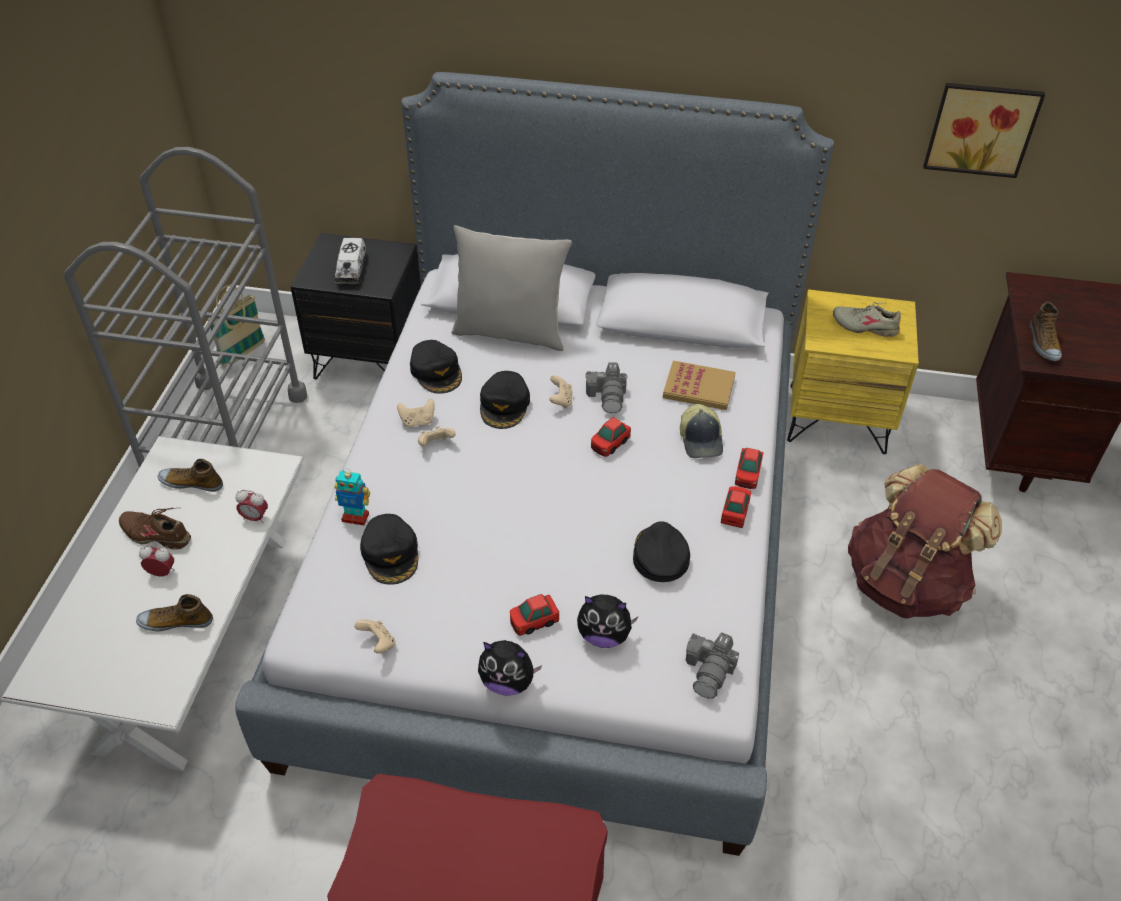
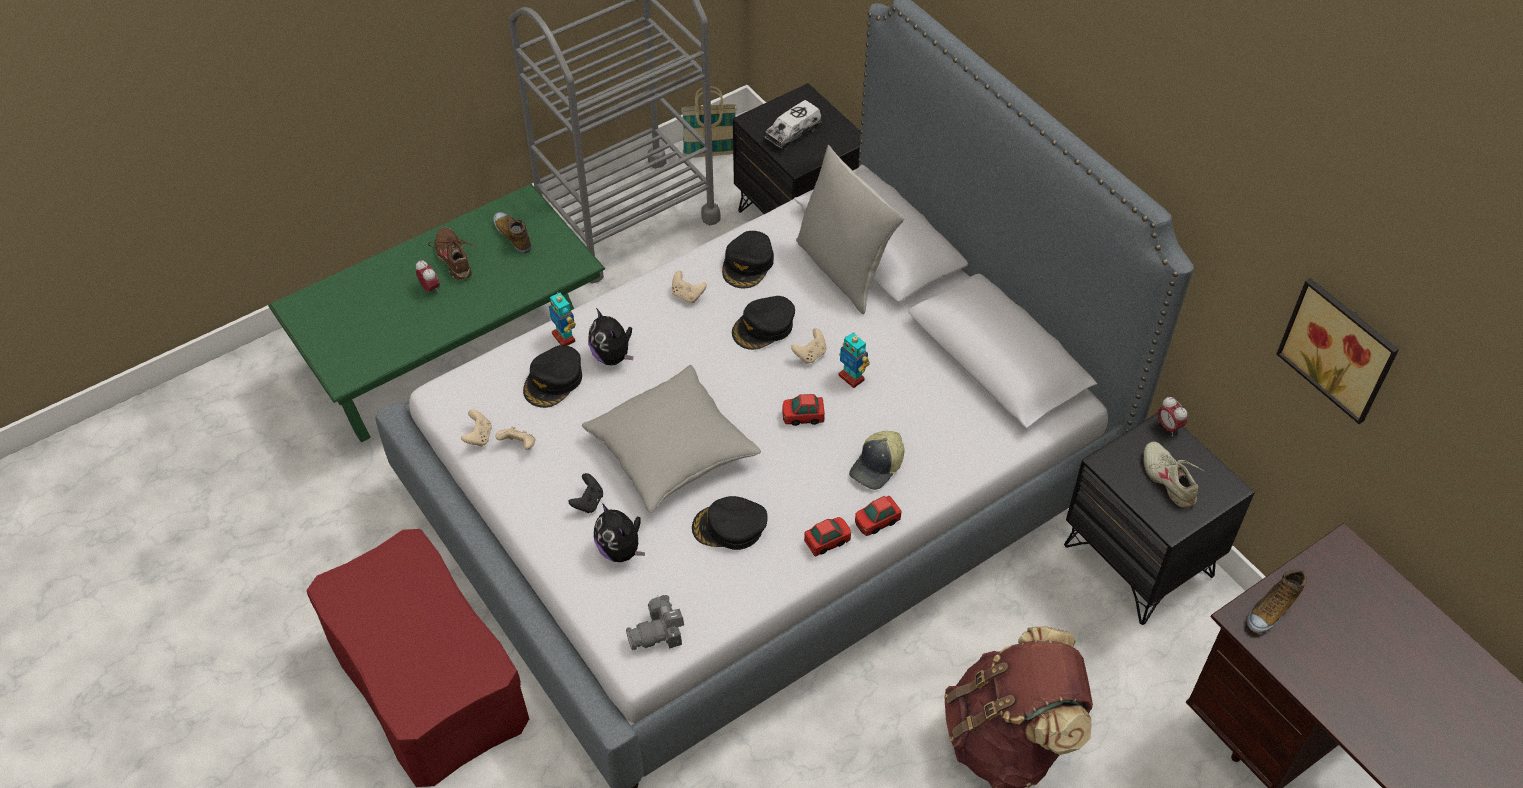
camera: 45 degrees right, 5 degrees up
(176, 621) = (404, 329): shoe -> none
(196, 639) = (455, 359): white coffee table -> green coffee table
(255, 518) = (523, 291): alarm clock -> alarm clock (1168, 427)
(436, 444) = (678, 323): beige game controller -> beige game controller (519, 445)
(507, 682) = (525, 528): plush toy -> plush toy (612, 356)
(533, 621) = (588, 502): toy car -> black game controller
(548, 536) = (672, 451): none -> grey pillow
(608, 396) = (851, 377): camera -> toy robot
(660, 556) = (729, 527): black cap -> black cap turned 135 degrees counterclockwise
(698, 388) = (933, 424): book -> none
(837, 418) = (1139, 560): yellow nightstand -> black nightstand

